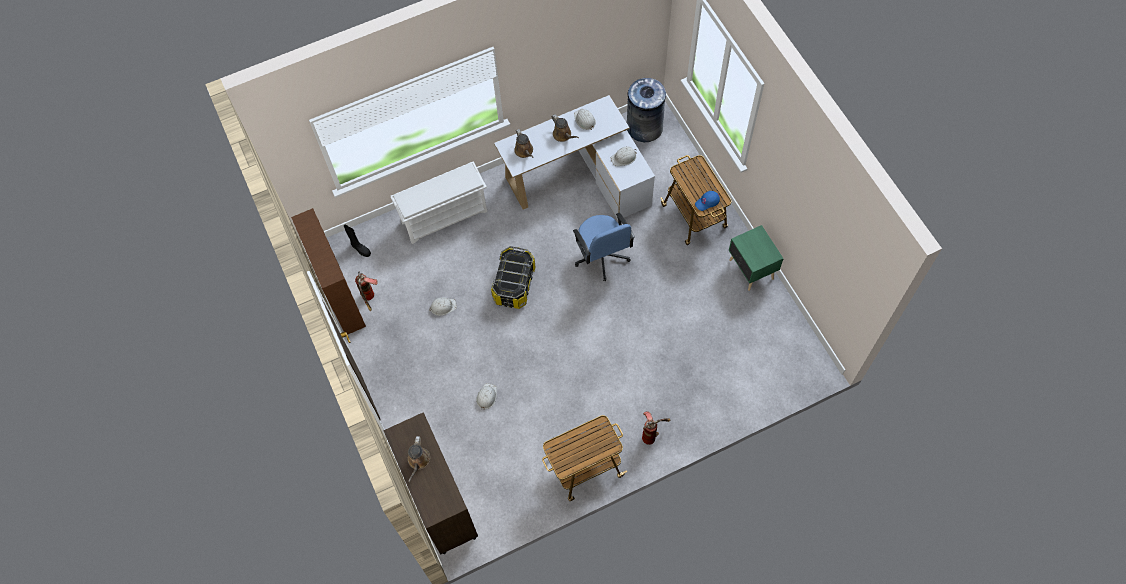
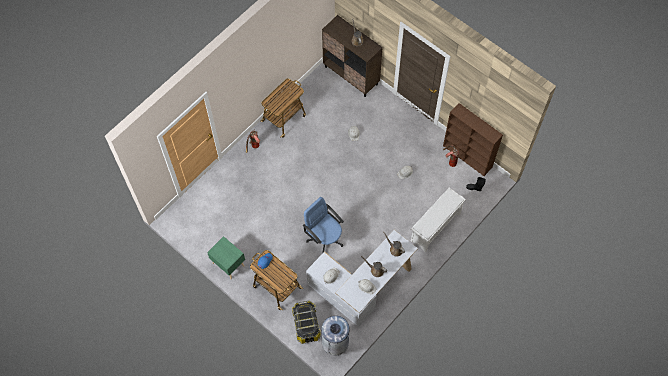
camera: 155 degrees right, 0 degrees up
(514, 284) = (370, 201): storage box -> storage box (306, 325)

